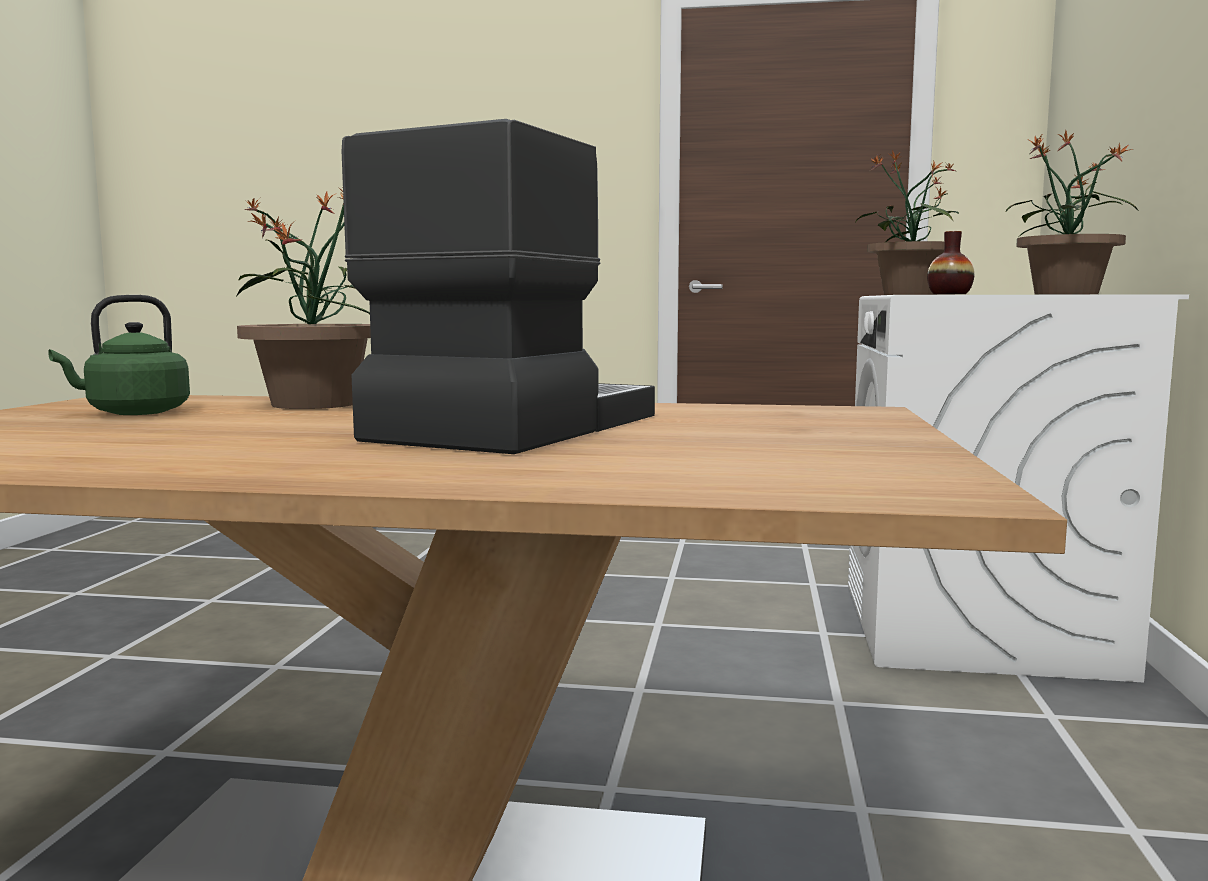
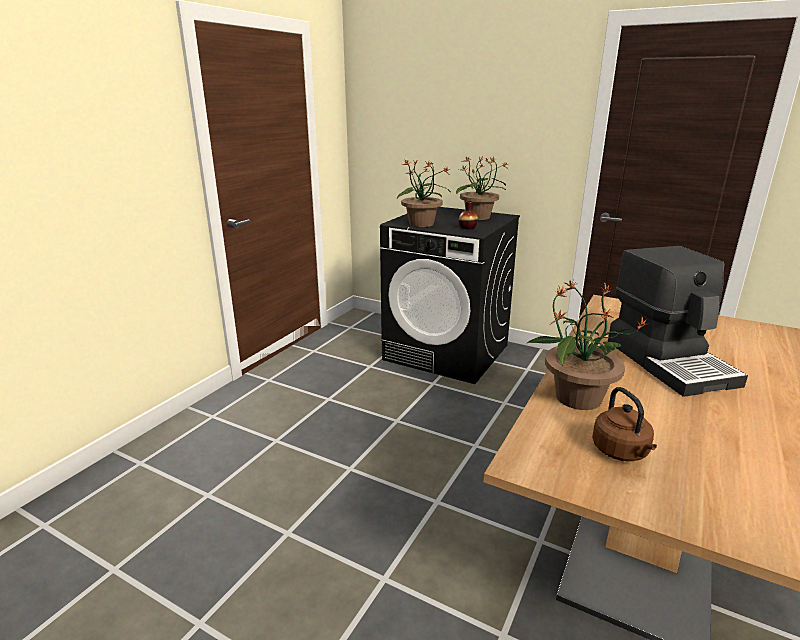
camera: 70 degrees left, 15 degrees up
(133, 413) = (621, 452): green kettle -> brown kettle
(512, 427) = (670, 362): coffee machine -> coffee machine turned 150 degrees counterclockwise
(976, 629) = (447, 352): white washing machine -> black washing machine

